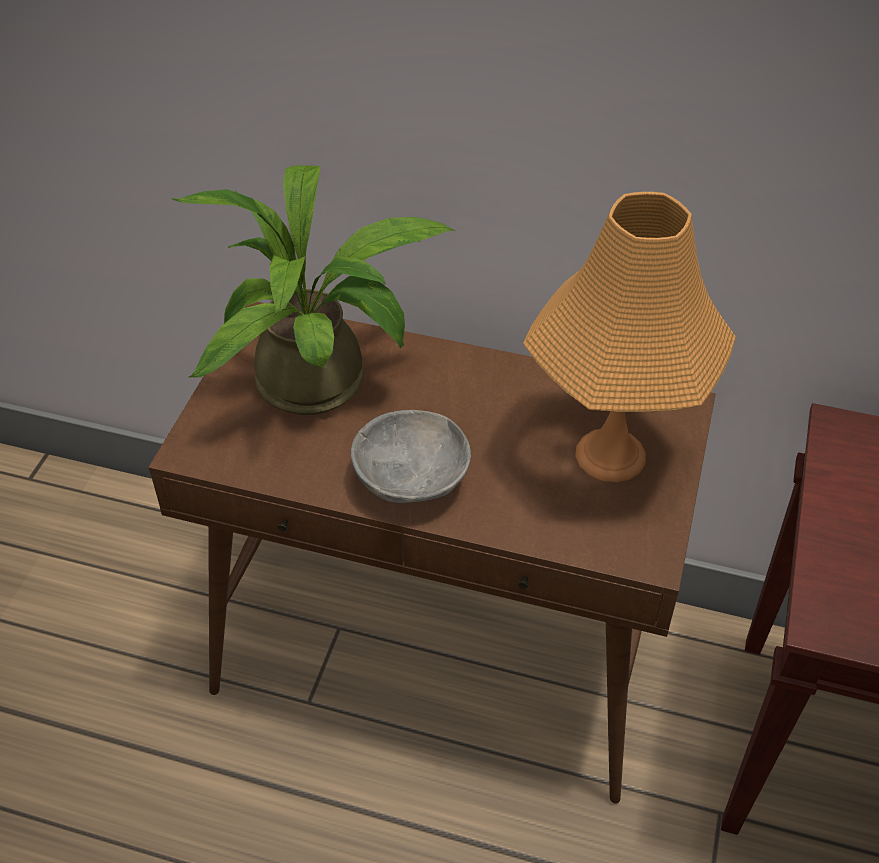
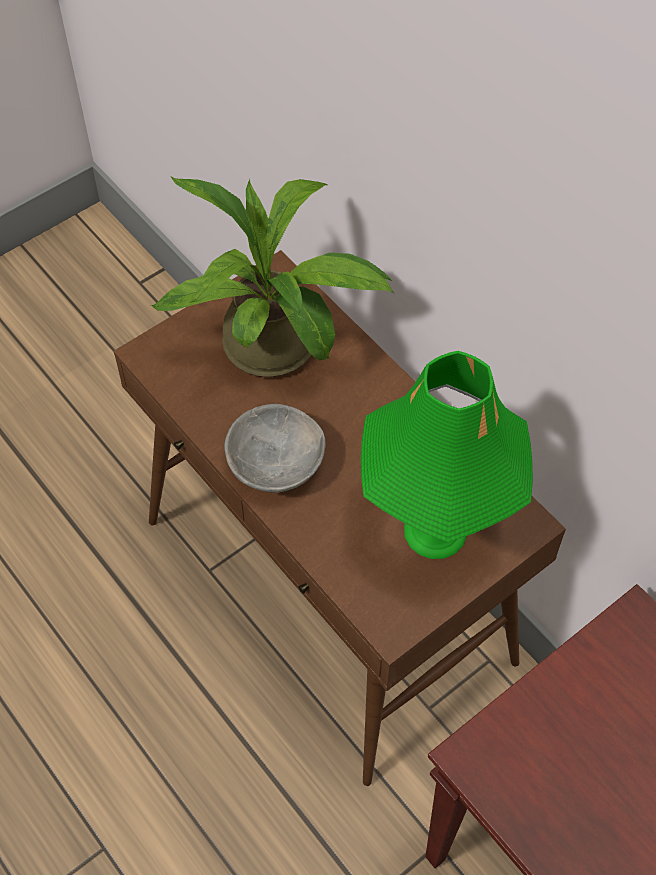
camera: 35 degrees right, 10 degrees up
(611, 454) = (435, 530): orange table lamp -> green table lamp

